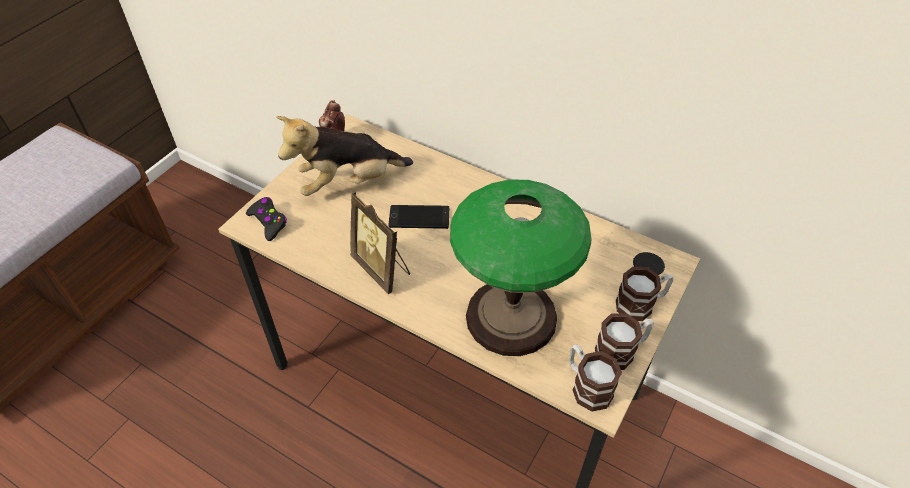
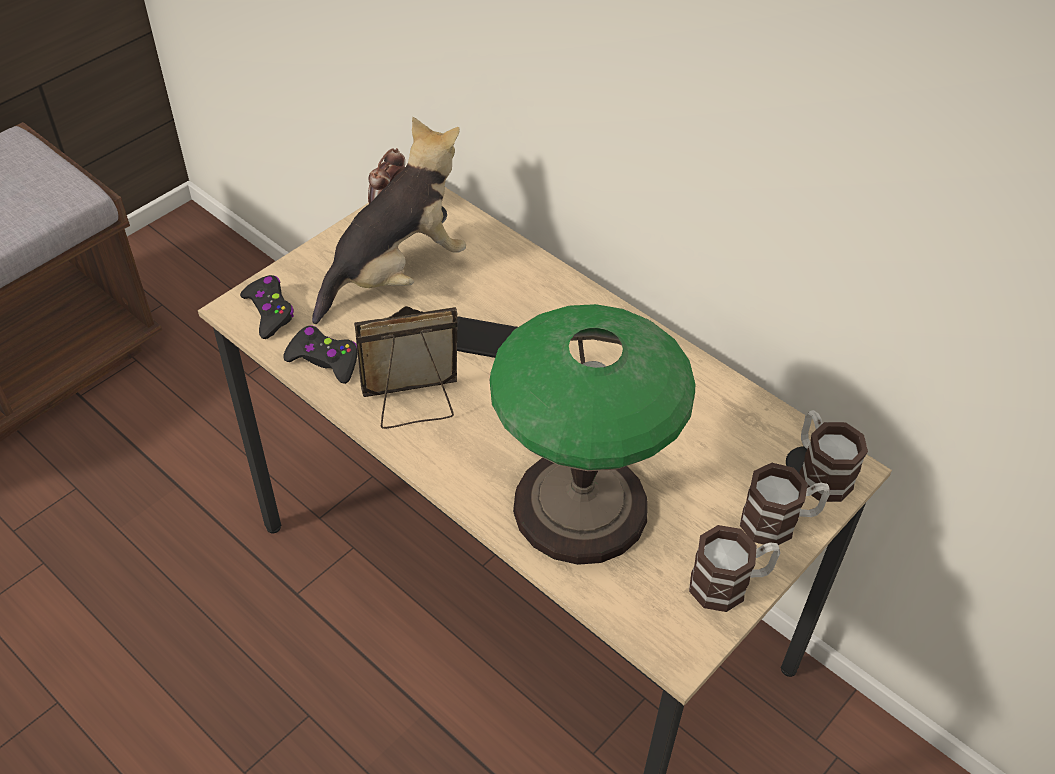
camera: 10 degrees right, 0 degrees up
(314, 248) = (324, 360): none -> black game controller
(348, 183) = (396, 273): plush toy -> plush toy turned 150 degrees clockwise
(382, 269) = (413, 405): picture frame -> picture frame turned 105 degrees clockwise
(586, 386) = (663, 624): mug -> mug (819, 471)

